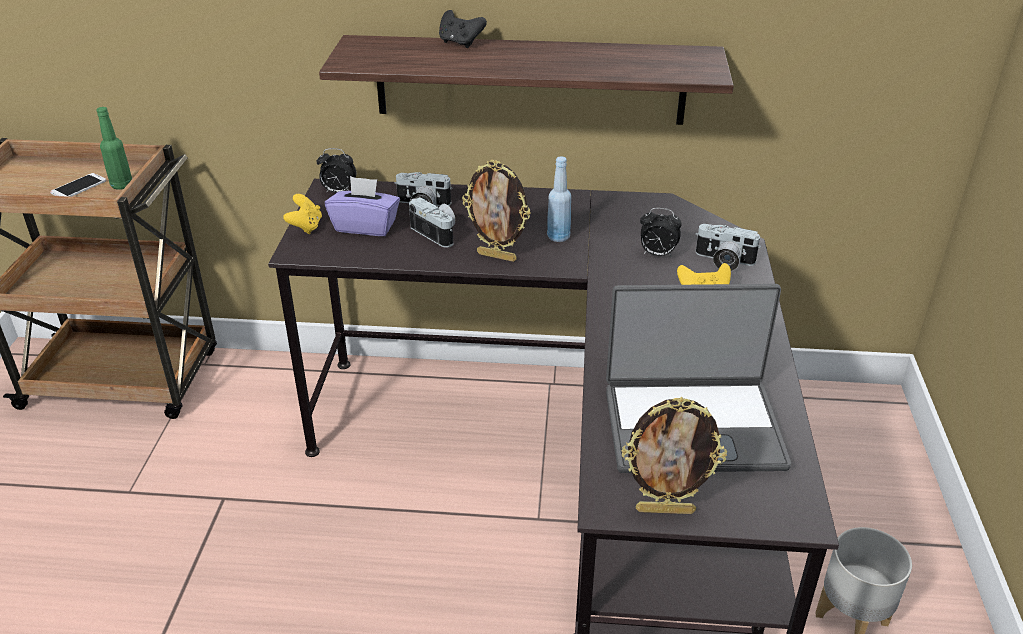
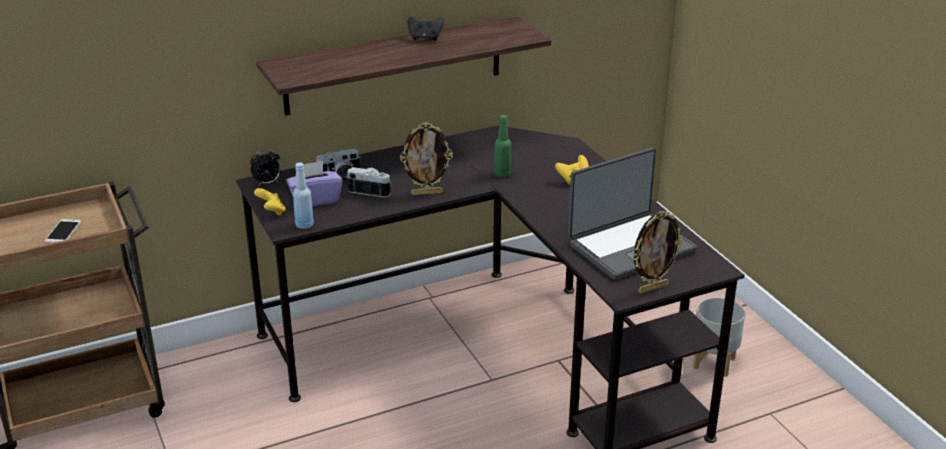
camera: 30 degrees left, 5 degrees down
(122, 185) = (99, 221): green bottle -> green bottle (502, 174)
(460, 43) = (349, 49): black game controller -> black game controller (425, 38)
(558, 237) = (454, 171): blue bottle -> blue bottle (304, 225)
(657, 254) = (525, 164): alarm clock -> none
(723, 261) = (568, 157): camera -> none

